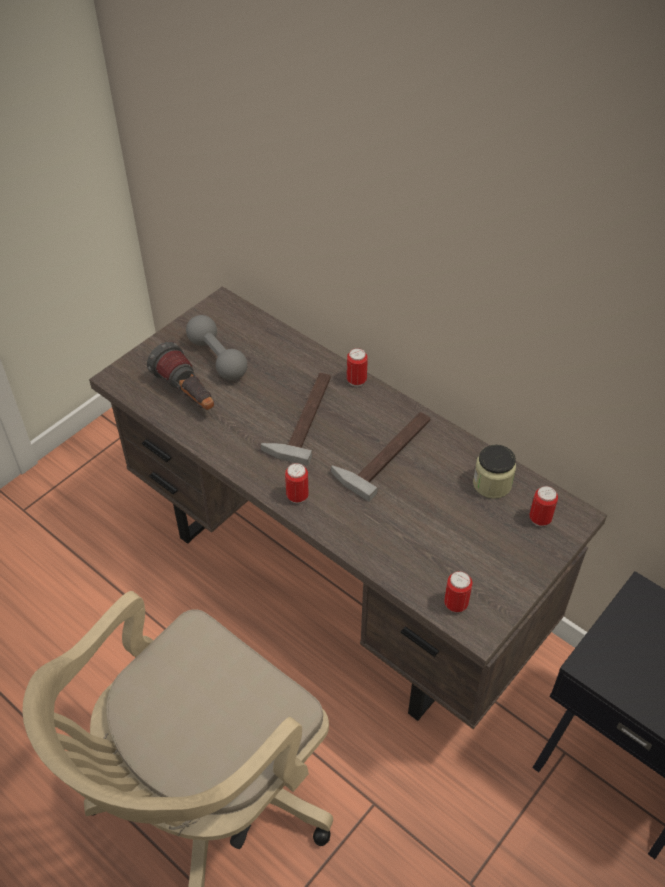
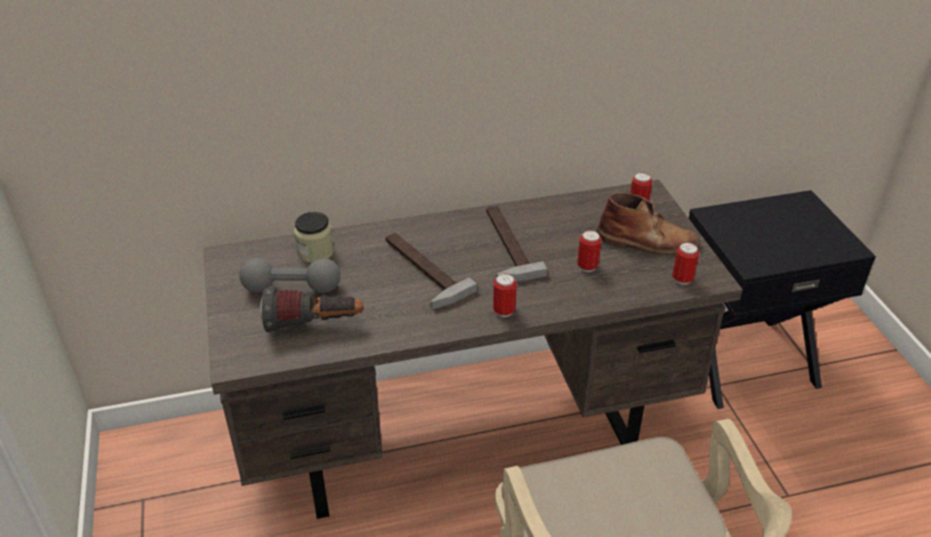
camera: 55 degrees left, 10 degrees down
(356, 381) = (413, 225): can -> can (587, 267)
(490, 552) = (648, 241): none -> brown boot
(492, 484) = (586, 212): jar -> jar (315, 252)

